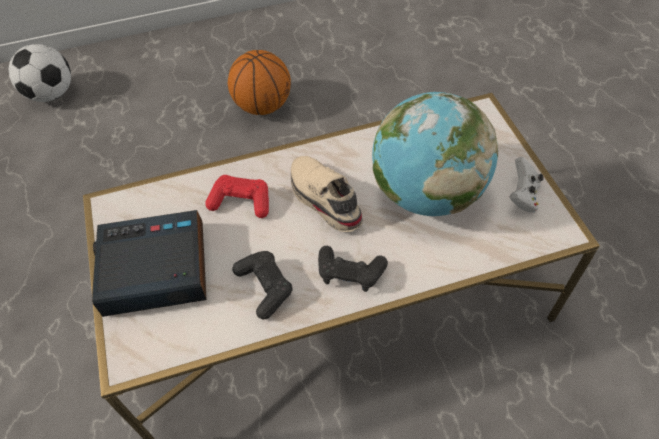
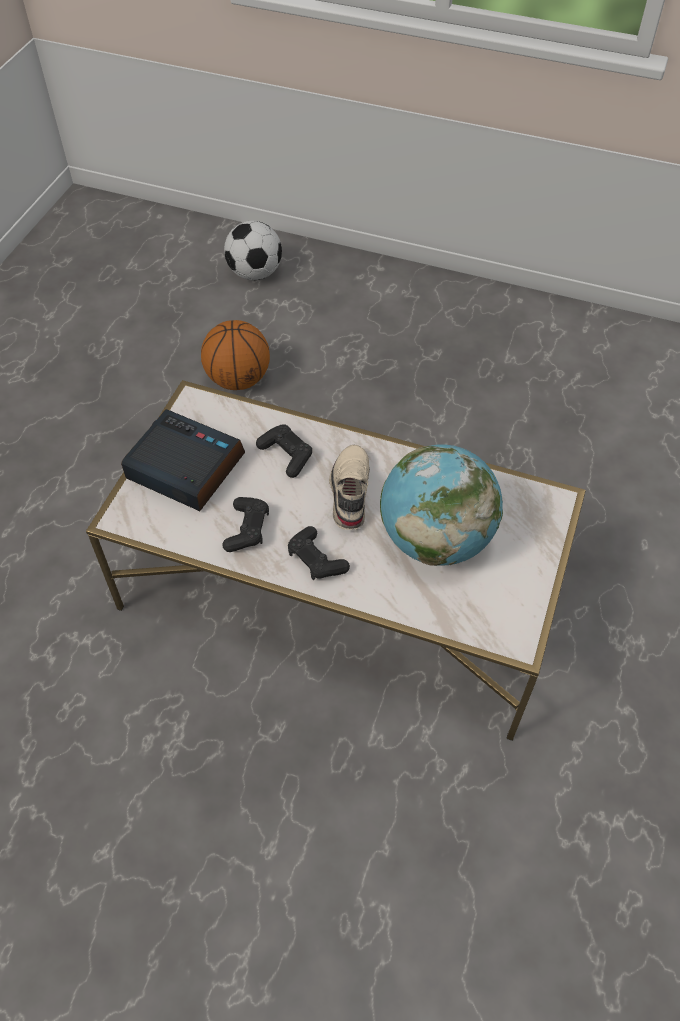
camera: 35 degrees right, 0 degrees up
(241, 202) = (286, 455): red game controller -> black game controller
(263, 106) = (424, 385): basketball -> basketball (238, 379)
(522, 196) = (514, 593): white game controller -> none

